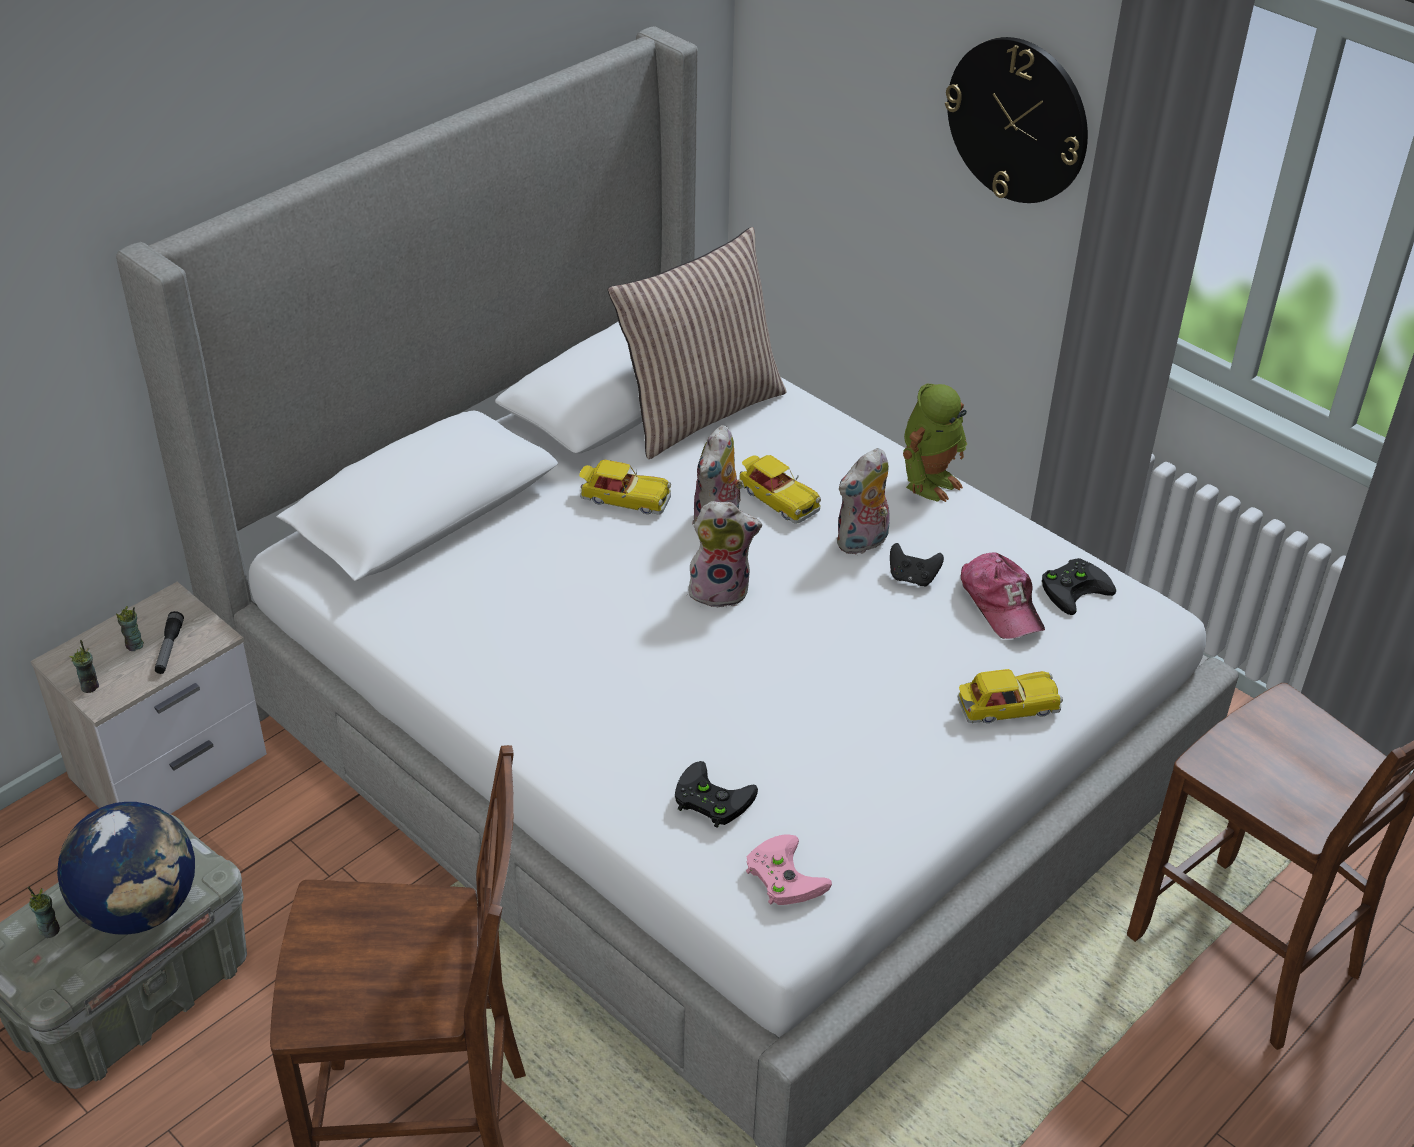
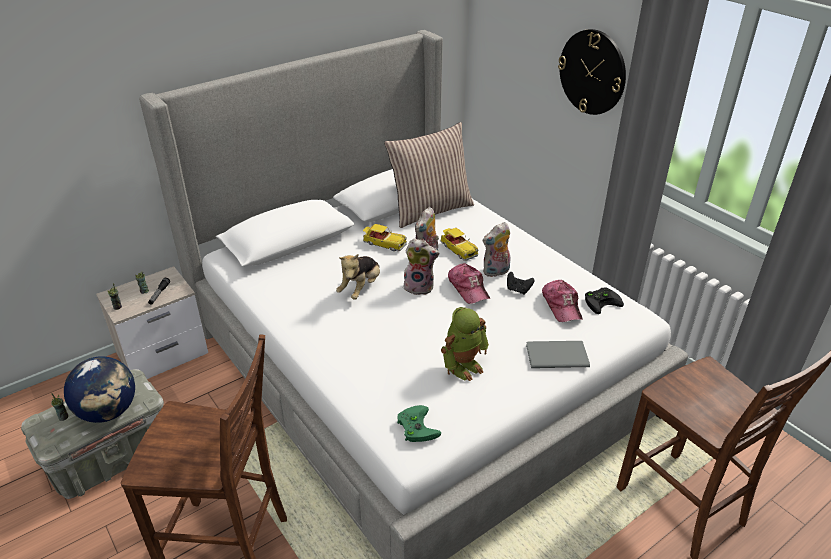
camera: 10 degrees right, 5 degrees down
(604, 604) = (361, 288): none -> plush toy
(709, 799) = (387, 384): black game controller -> none
(781, 875) = (415, 426): pink game controller -> green game controller
(816, 583) = (468, 288): none -> cap
(929, 481) = (536, 248): toy robot -> toy robot (463, 366)
(1006, 707) = (555, 355): toy car -> grey book

